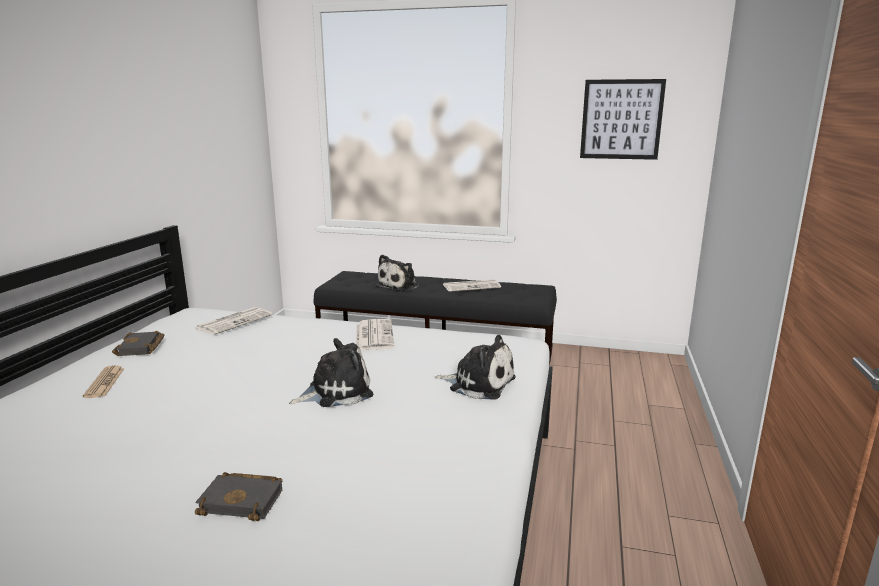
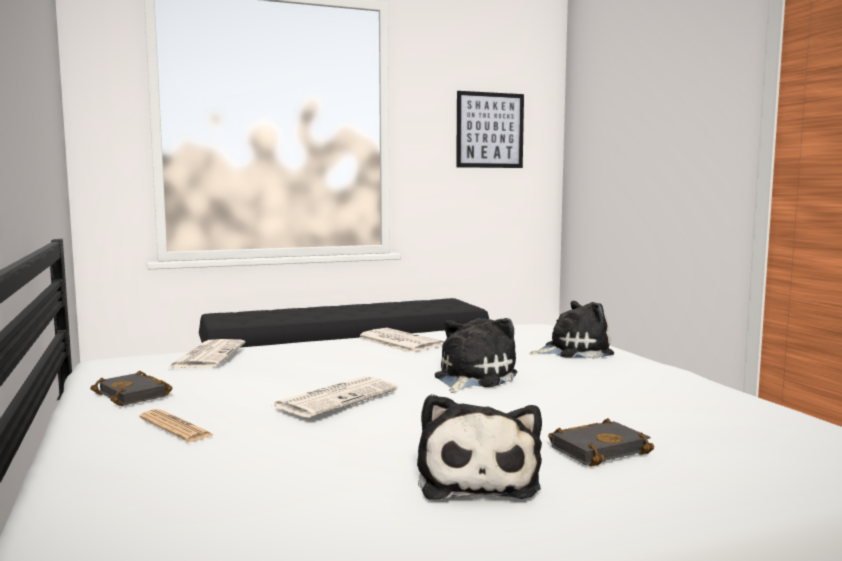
camera: 35 degrees left, 10 degrees down
(400, 286) = (307, 315): plush toy -> plush toy (477, 479)
(472, 286) = (384, 306): newspaper -> newspaper (337, 398)

